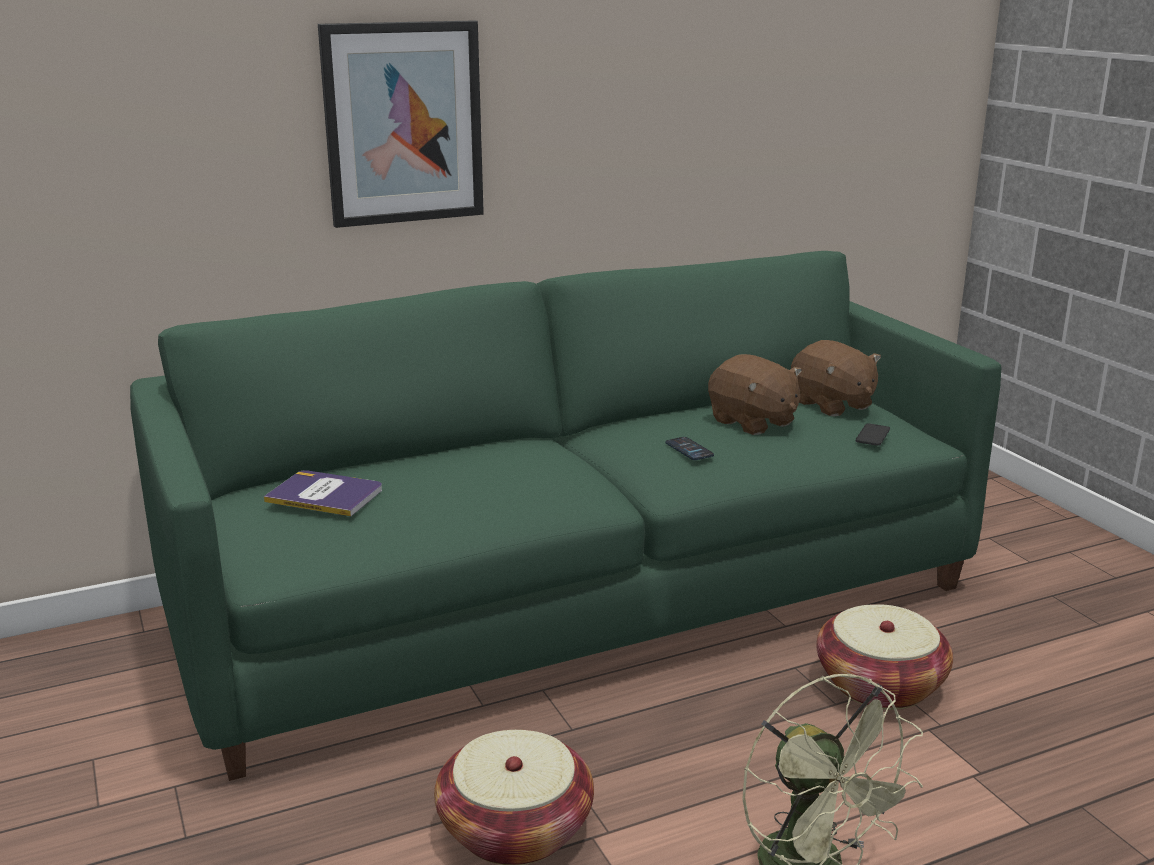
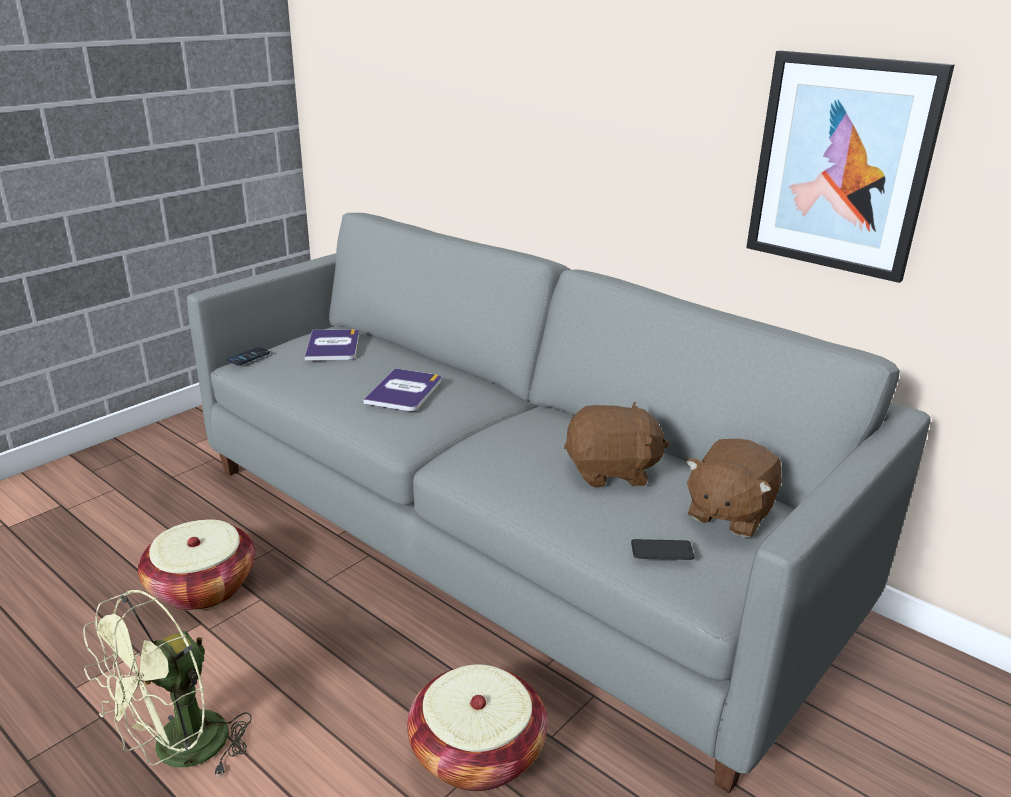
camera: 65 degrees right, 5 degrees up
(403, 123) = (535, 108): picture -> picture (841, 165)
(515, 471) = (404, 391): none -> book
(578, 600) = (504, 538): green sofa -> grey sofa
(689, 449) = (505, 450): phone -> phone (248, 357)
(752, 422) = (611, 472): brown plush toy -> brown plush toy turned 120 degrees counterclockwise

